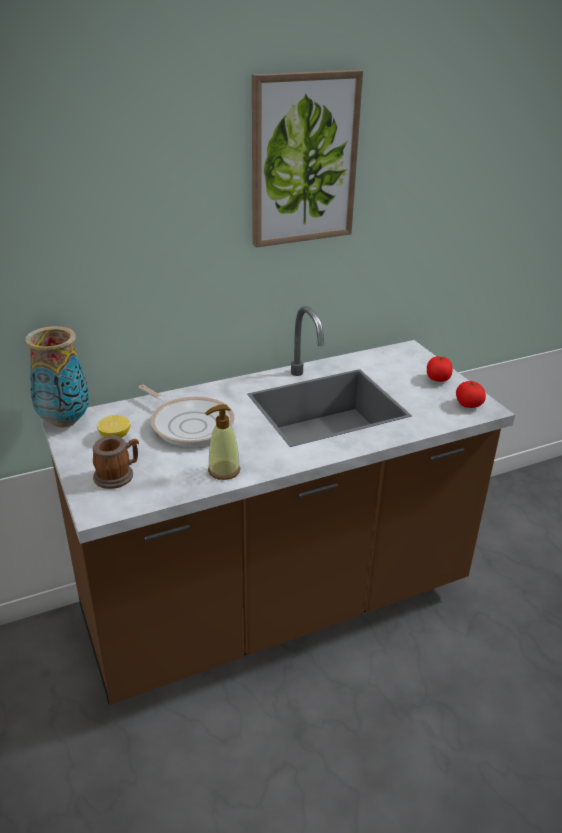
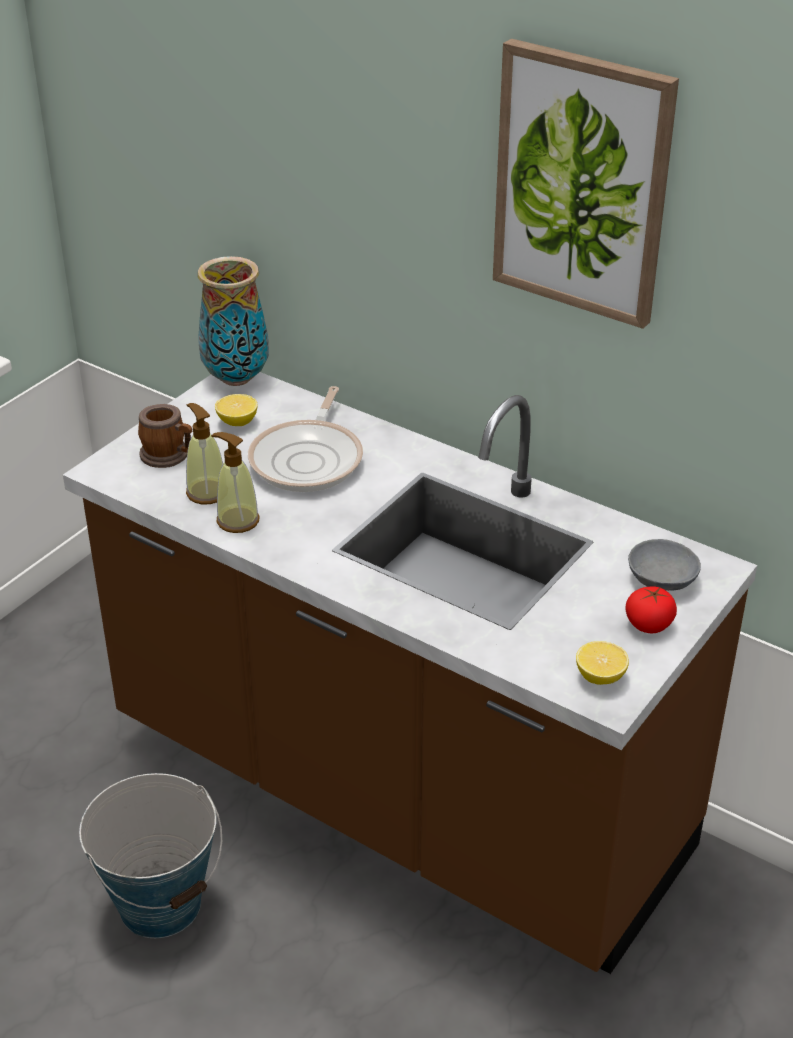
camera: 60 degrees right, 5 degrees up
(179, 473) = (207, 492): none -> soap dispenser
(281, 763) = (161, 904): none -> bucket
(405, 363) = (664, 578): none -> grey bowl
(468, 405) = (600, 677): tomato -> lemon

